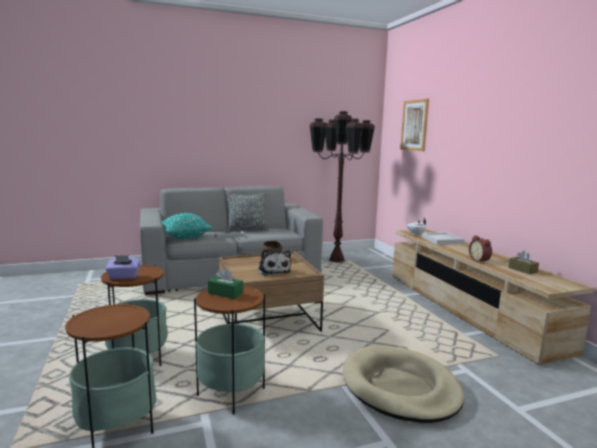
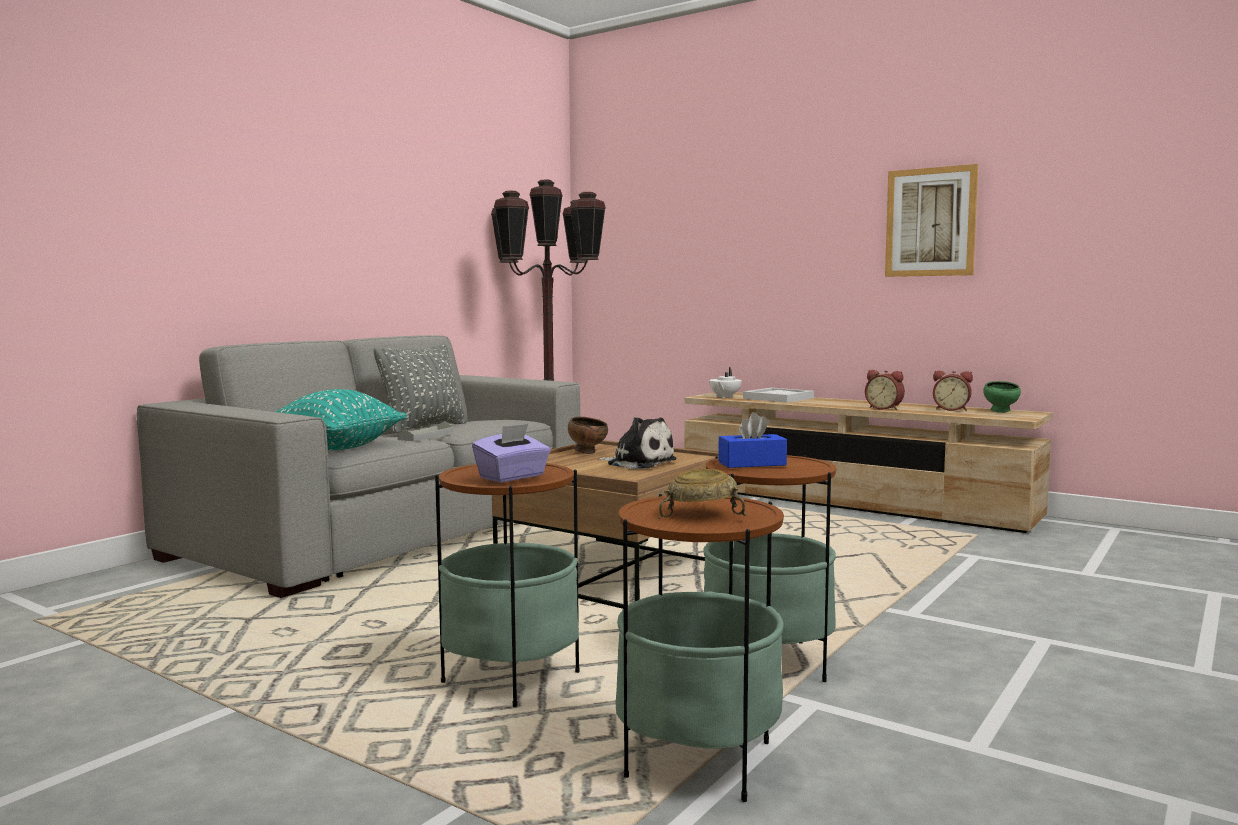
camera: 35 degrees left, 5 degrees down
(108, 320) = (703, 513): none -> beige bowl
(225, 293) = (752, 463): green tissue box -> blue tissue box
(400, 387) = (947, 591): beige dog bed -> none
(414, 125) = (662, 211): picture -> picture (930, 222)
(522, 270) = (951, 409): brown tissue box -> alarm clock
(552, 279) = (1001, 412): none -> green bowl

